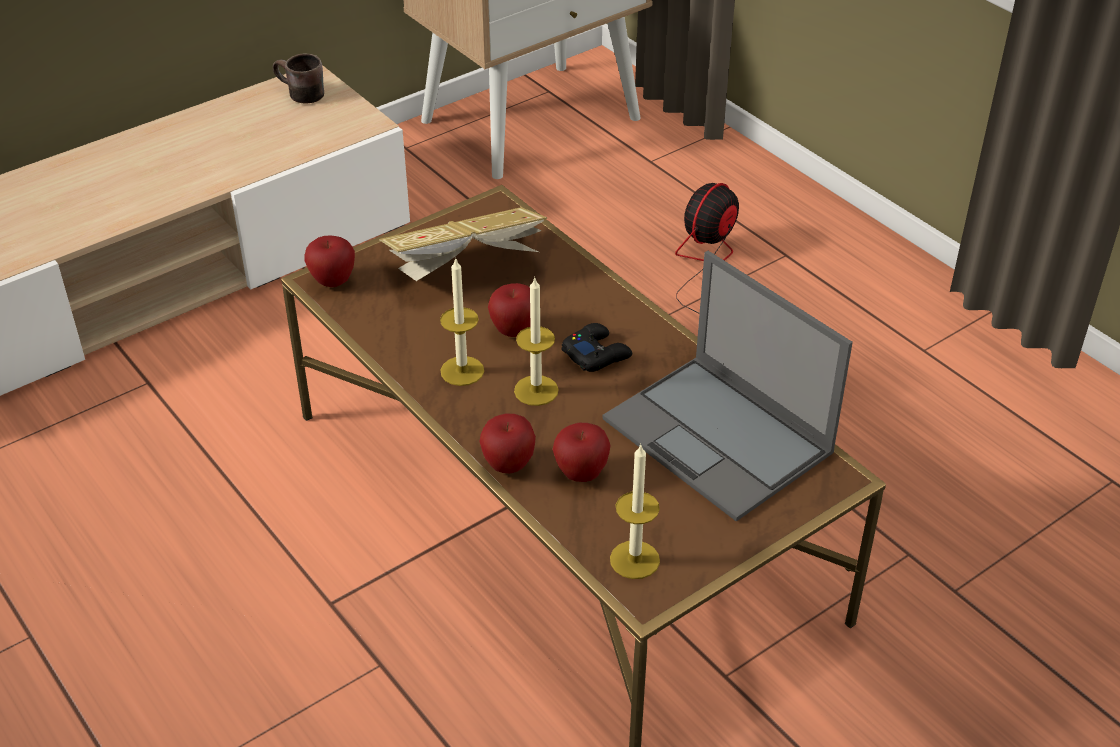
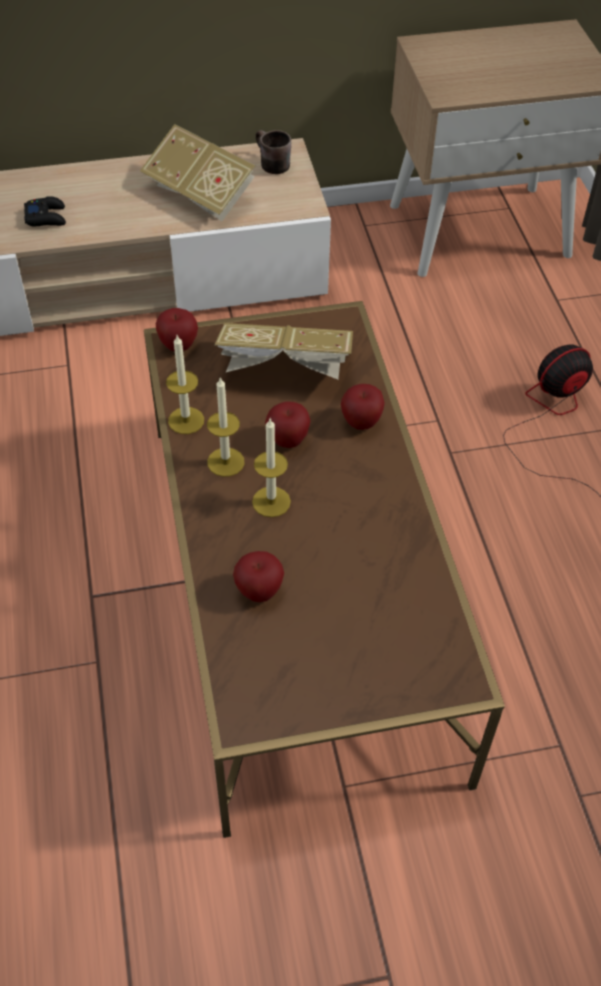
camera: 25 degrees right, 10 degrees up
(240, 143) = (201, 194): none -> book
(508, 465) = (208, 561): apple -> apple (361, 423)
(596, 354) = (339, 486): black game controller -> black game controller (46, 217)
(634, 560) = (252, 687): candle -> candle (186, 420)
(719, 437) = (390, 603): laptop -> none

